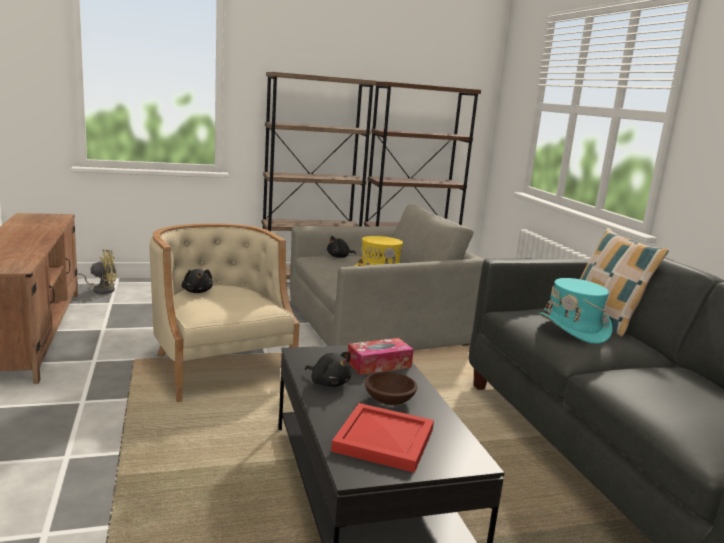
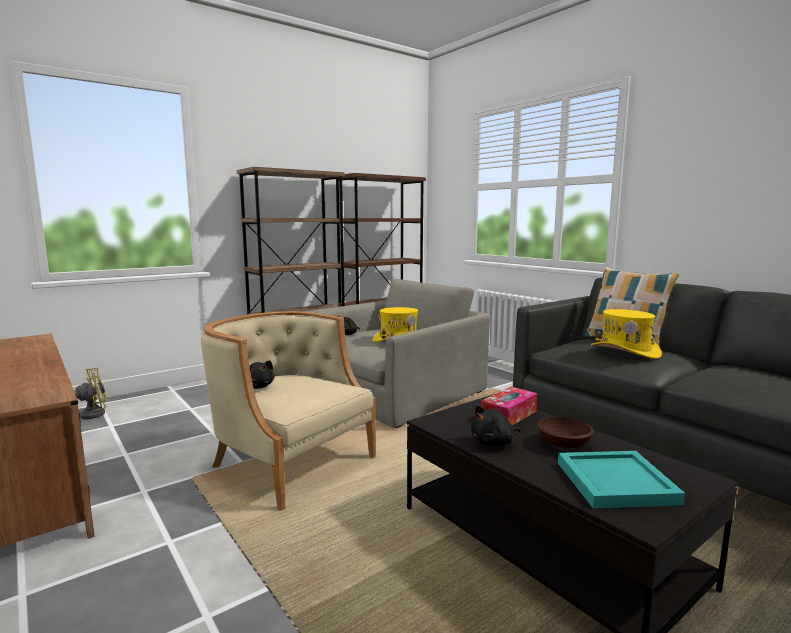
camera: 20 degrees left, 5 degrees down
(329, 383) = (494, 442): black plush toy -> black plush toy turned 135 degrees clockwise
(385, 440) = (616, 482): red tray -> turquoise tray
(573, 329) = (625, 351): turquoise hat -> yellow hat

